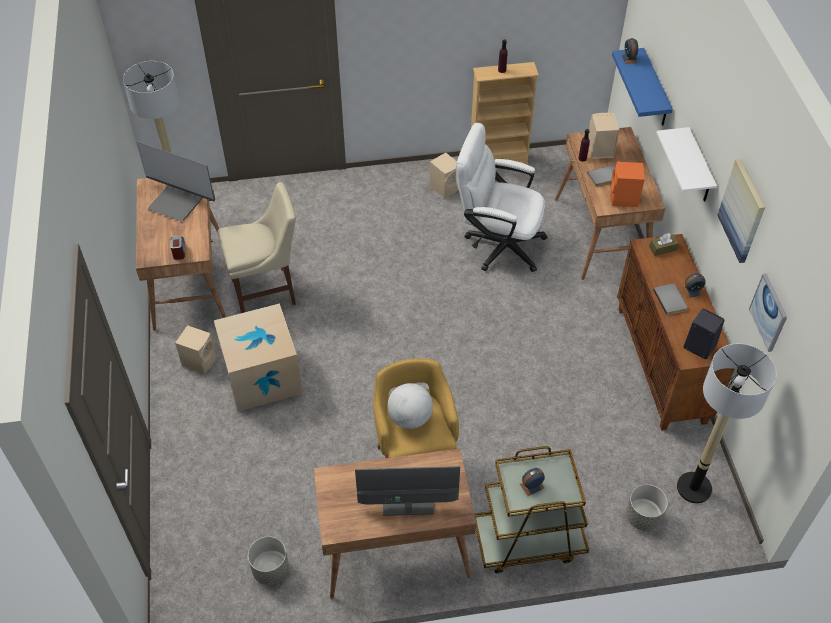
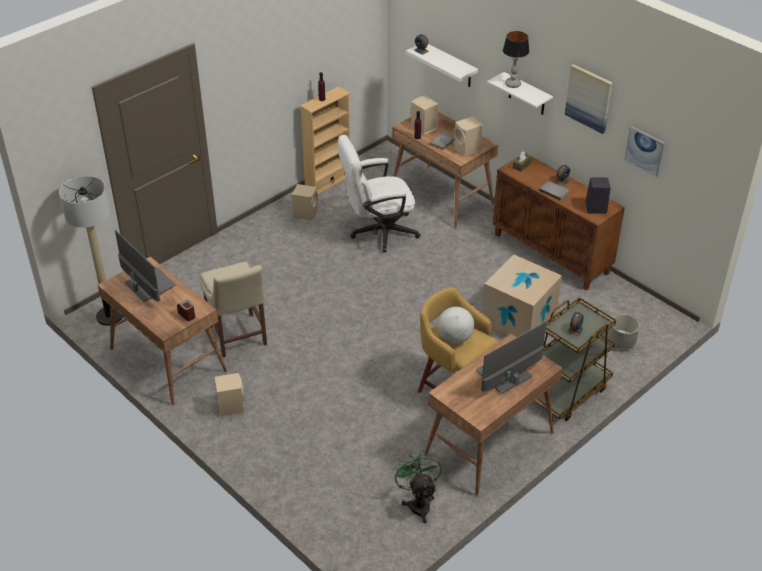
camera: 35 degrees left, 10 degrees down
(177, 202) = (149, 285): monitor -> monitor turned 120 degrees counterclockwise
(262, 376) = (290, 392): cardboard box -> cardboard box (518, 320)
(267, 291) = (238, 337): beige chair -> beige chair turned 120 degrees clockwise
(270, 569) = (418, 503): grey planter -> green fan
(623, 199) = (467, 149): orange speaker -> beige speaker
(655, 89) = (450, 65): blue shelf -> white shelf
(683, 148) = (513, 84): none -> table lamp
(694, 488) = (635, 312): floor lamp -> none

